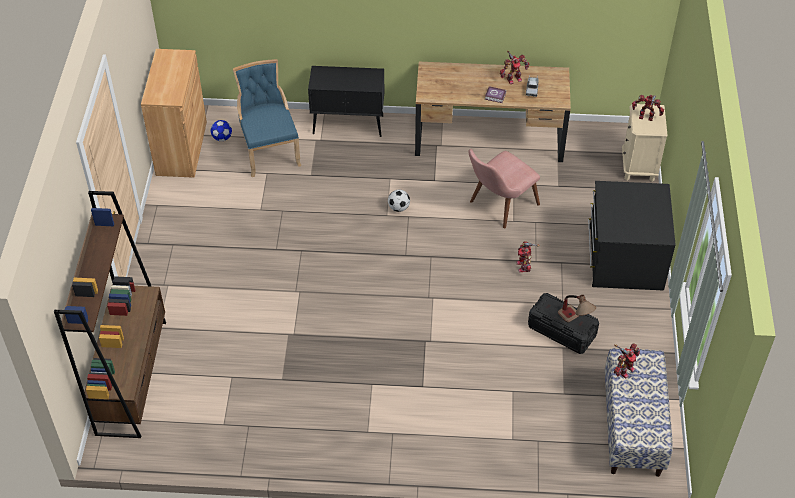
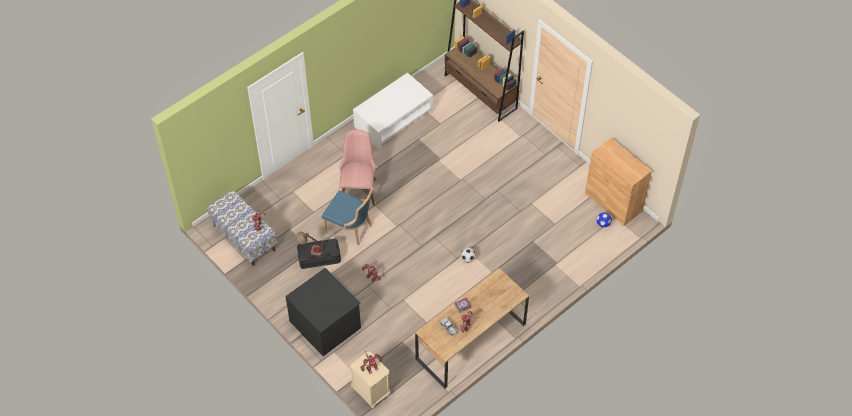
camera: 135 degrees right, 5 degrees up
(269, 151) = (570, 237): blue chair -> blue chair (350, 229)
(278, 431) = (393, 119): none -> white coffee table
(349, 125) = (553, 286): black cabinet -> none
(498, 207) = (419, 301): pink chair -> pink chair (358, 186)

